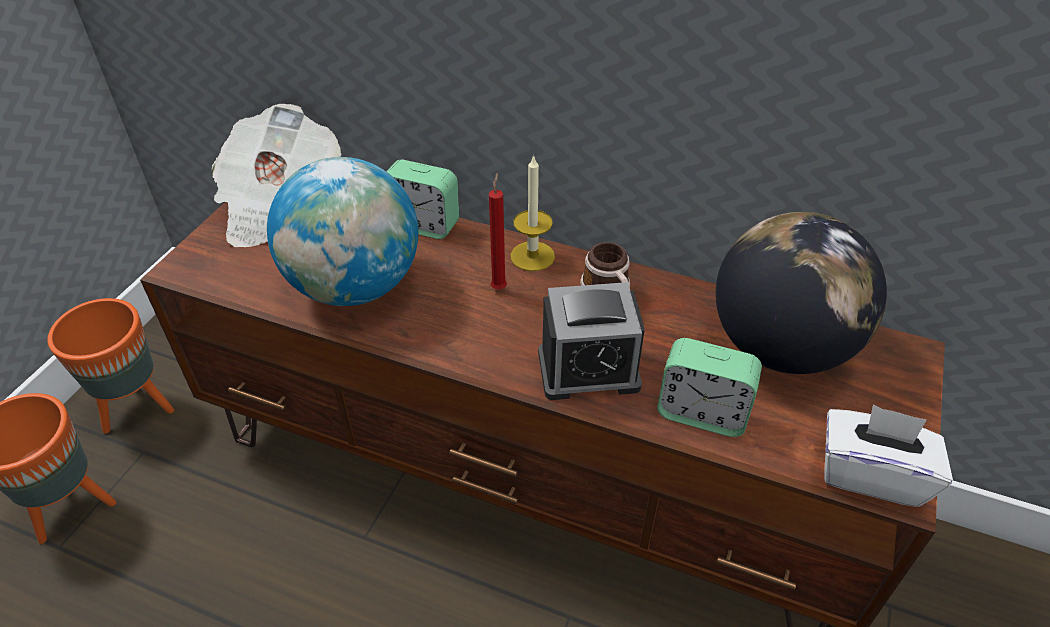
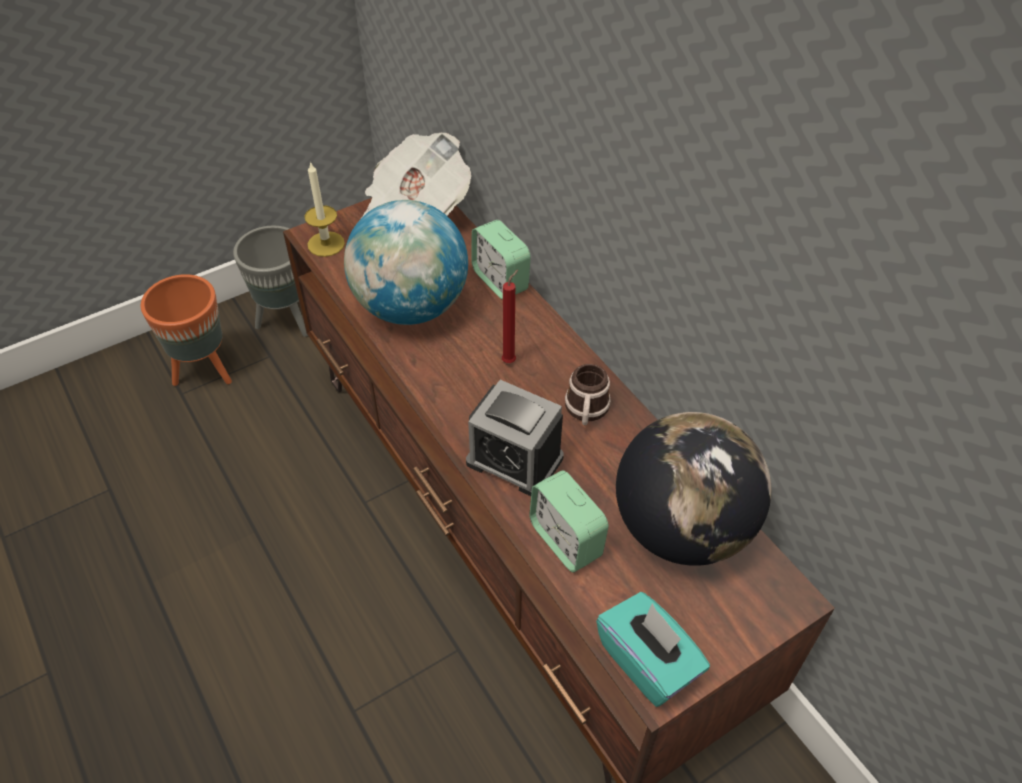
camera: 35 degrees right, 5 degrees up
(137, 409) = (286, 321): orange planter -> grey planter
(532, 256) = (558, 348): candle -> candle (326, 244)
(870, 473) = (648, 662): white tissue box -> turquoise tissue box

